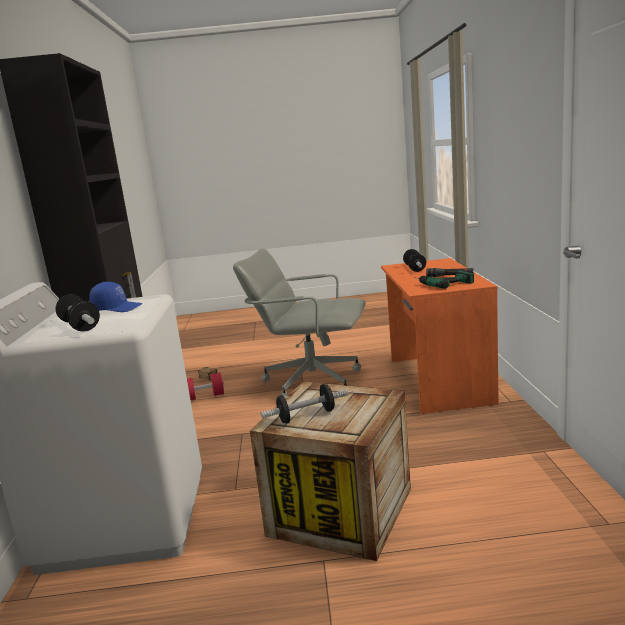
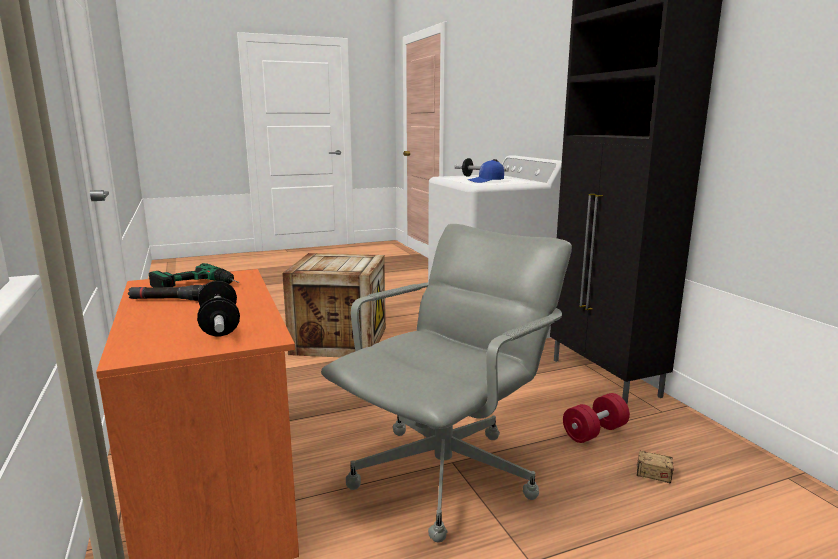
camera: 160 degrees right, 0 degrees up
(306, 416) = (351, 260): dumbbell -> none
(311, 381) = (446, 475): grey office chair -> grey office chair turned 45 degrees counterclockwise

